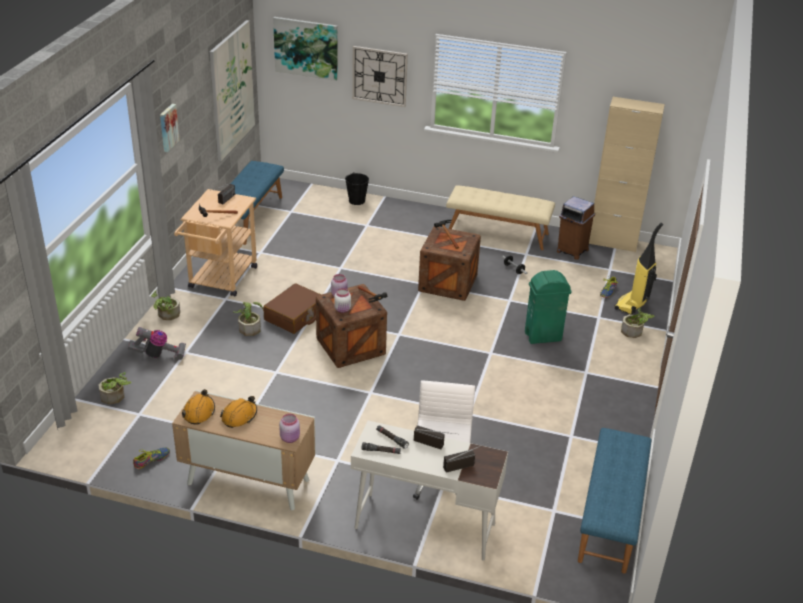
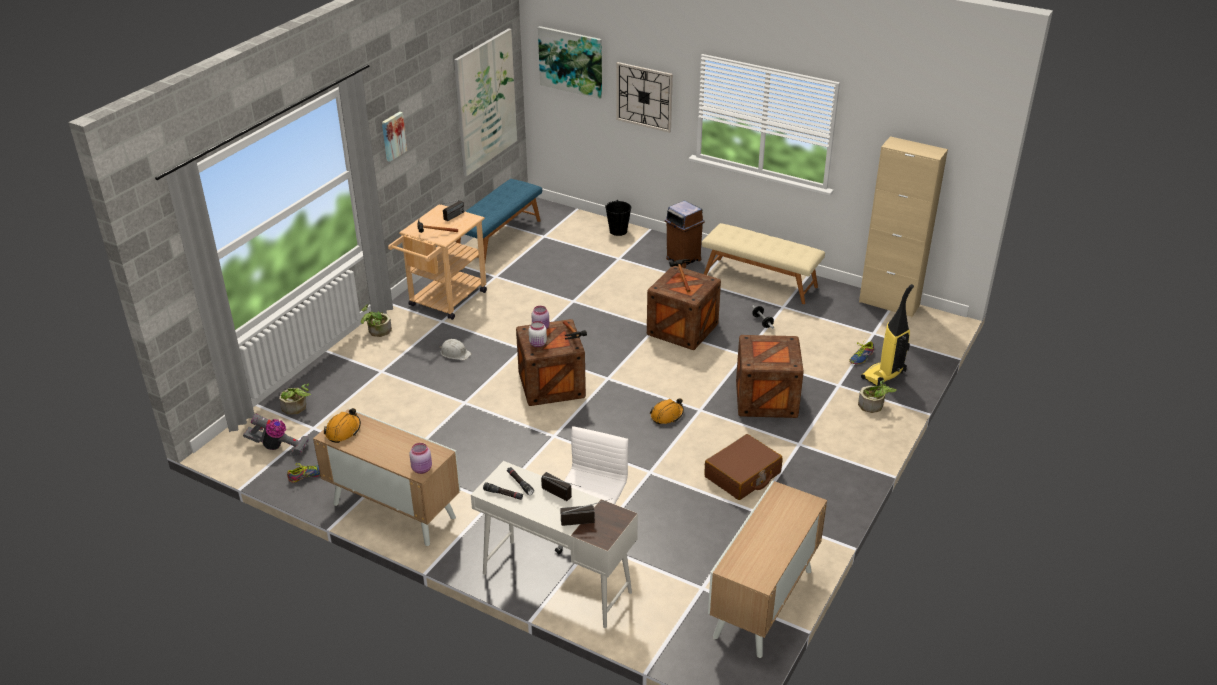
camera: 15 degrees right, 0 degrees up
(159, 355) = (354, 371): vacuum cleaner -> vacuum cleaner (278, 447)
(239, 416) = (381, 440): orange hard hat -> orange hard hat (667, 415)
(249, 327) = (455, 353): potted plant -> white hard hat
(295, 316) = (506, 346): brown suitcase -> brown suitcase (742, 475)
(543, 337) = (766, 399): green trash can -> crate
(572, 250) = (837, 308): brown trash can -> brown trash can (683, 259)
(611, 516) = (764, 604): blue bench -> cabinet

